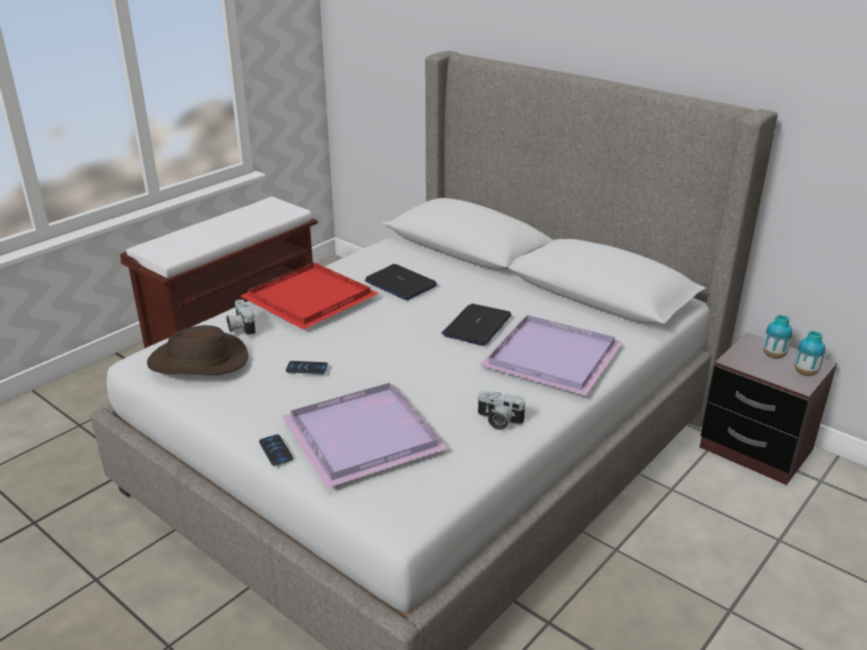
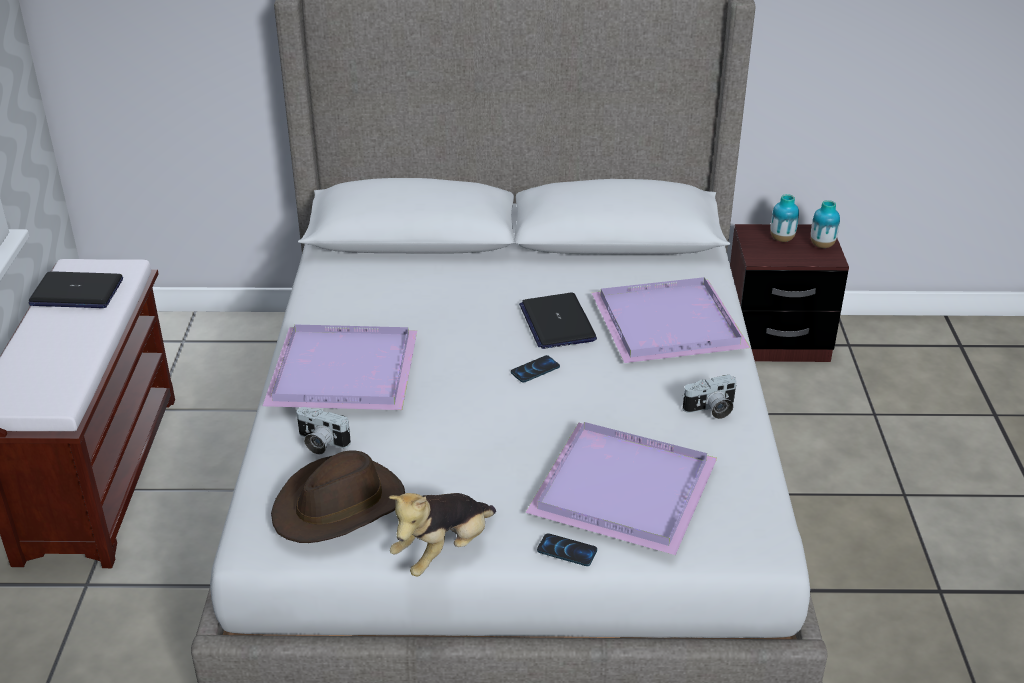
camera: 40 degrees left, 5 degrees up
(214, 413) = (443, 551): none -> plush toy
(307, 368) = (464, 451): phone -> phone (535, 370)
(309, 300) = (345, 373): red tray -> purple tray
(400, 284) = (412, 309): laptop -> laptop (76, 292)

